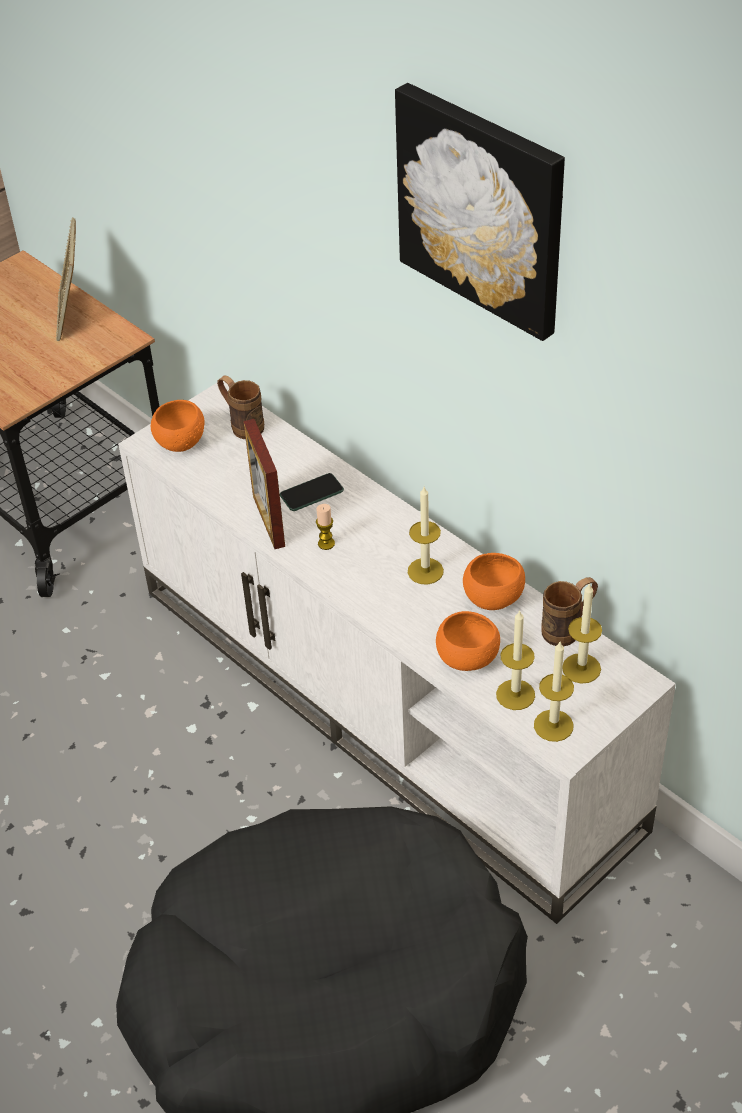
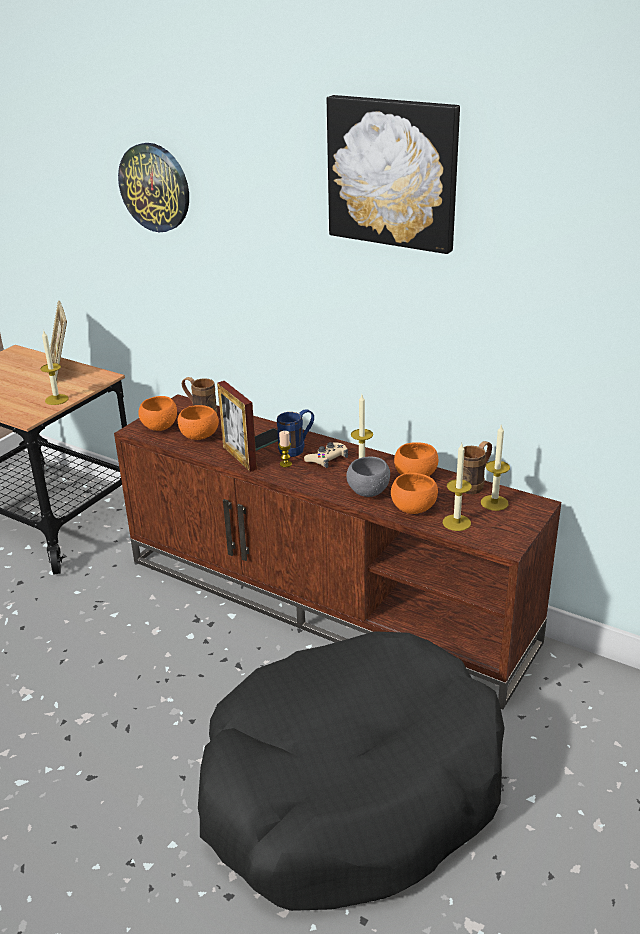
camera: 15 degrees left, 15 degrees down
(191, 112) = (155, 187): none -> wall clock
(228, 470) = (199, 436): none -> orange bowl
(350, 517) = (297, 449): none -> blue mug
(385, 544) = (327, 459): none -> beige game controller
(386, 704) = (328, 599): white tv stand -> brown tv stand
(418, 616) = (368, 492): none -> grey bowl
(553, 725) = (491, 535): candle -> candle (56, 399)

